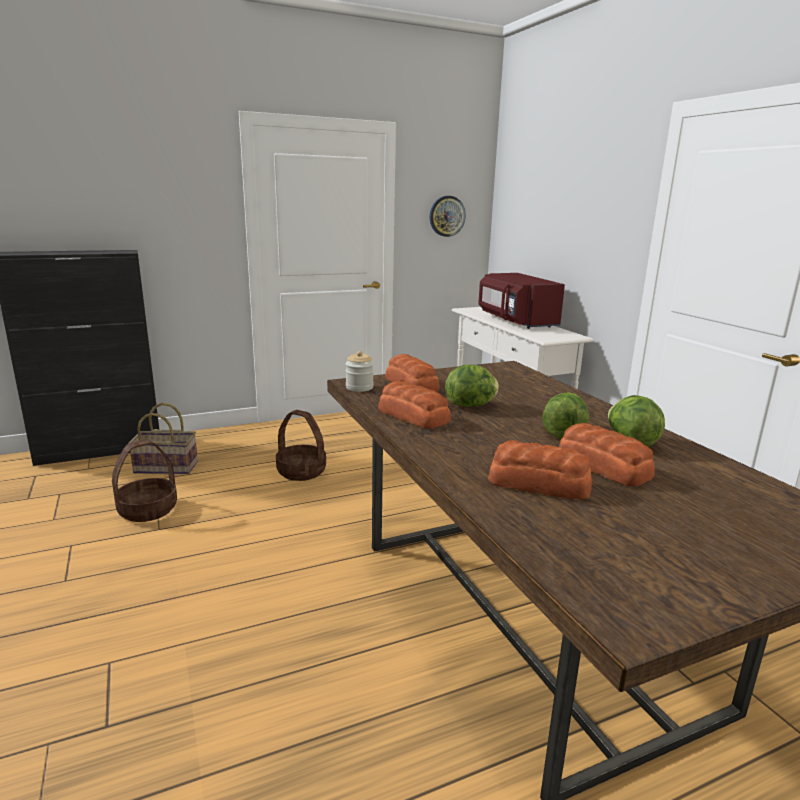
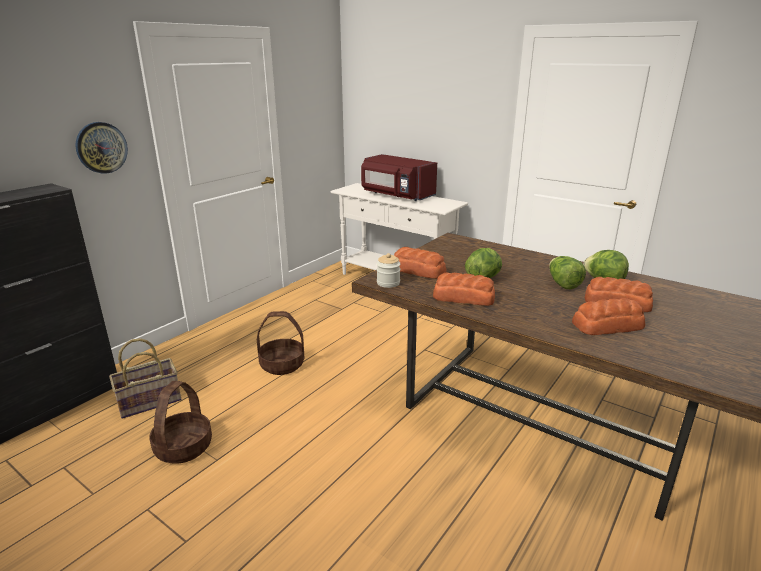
camera: 30 degrees left, 5 degrees up
(447, 216) = (313, 110): wall clock -> wall clock (101, 147)

